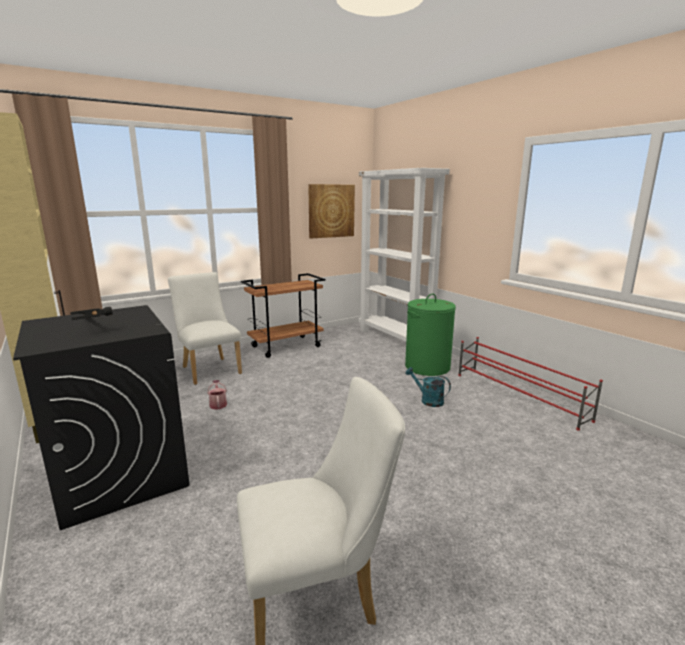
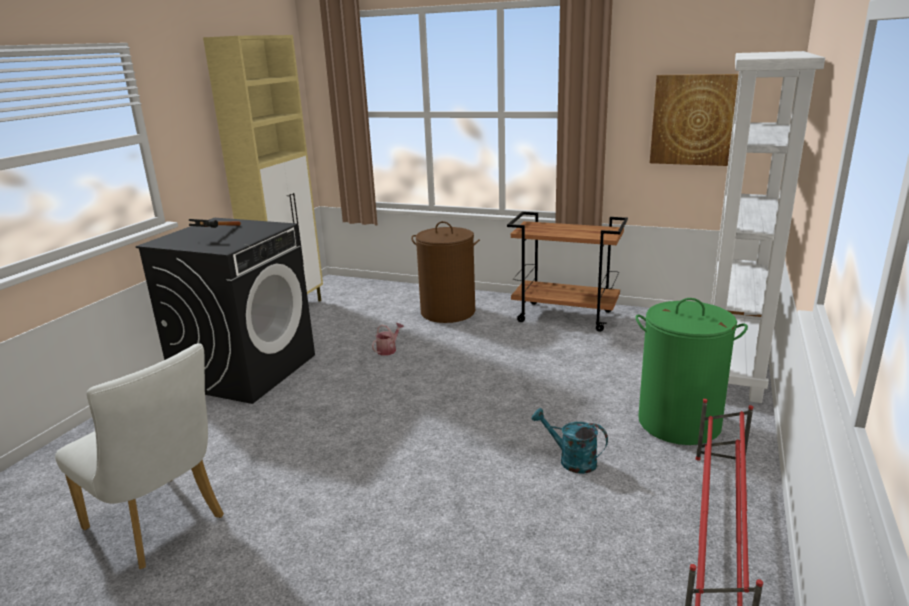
camera: 55 degrees right, 5 degrees up
(209, 369) = (448, 312): white chair -> brown laundry basket
(428, 400) = (571, 460): turquoise watering can -> turquoise watering can turned 60 degrees counterclockwise

